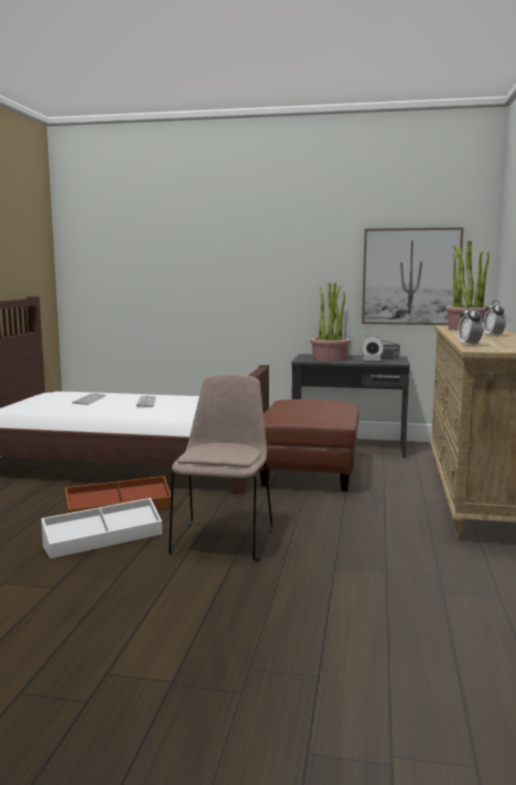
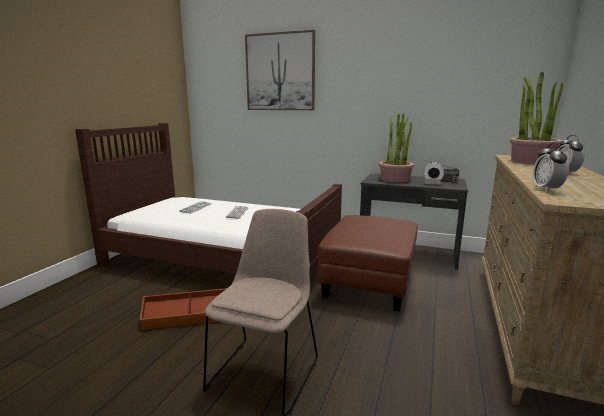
camera: 10 degrees right, 5 degrees up
(103, 539) = (156, 359): white storage box -> none
(411, 276) = (474, 108): picture -> picture (280, 72)

